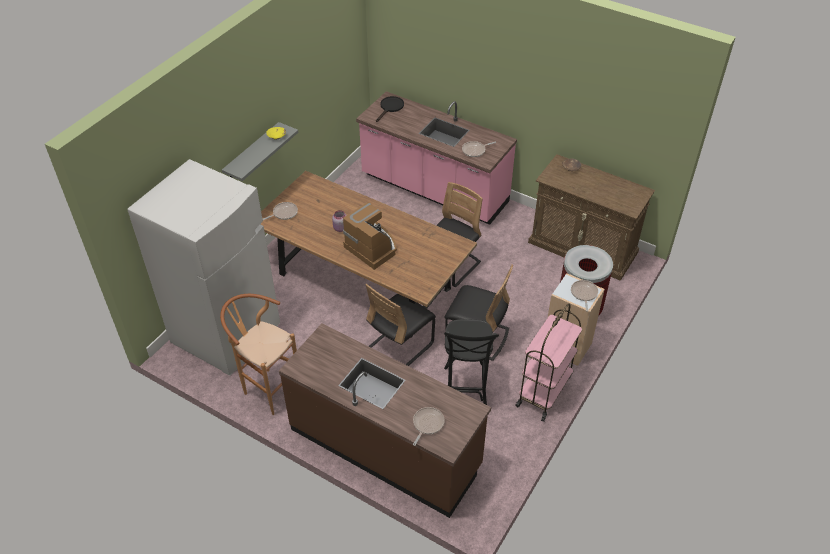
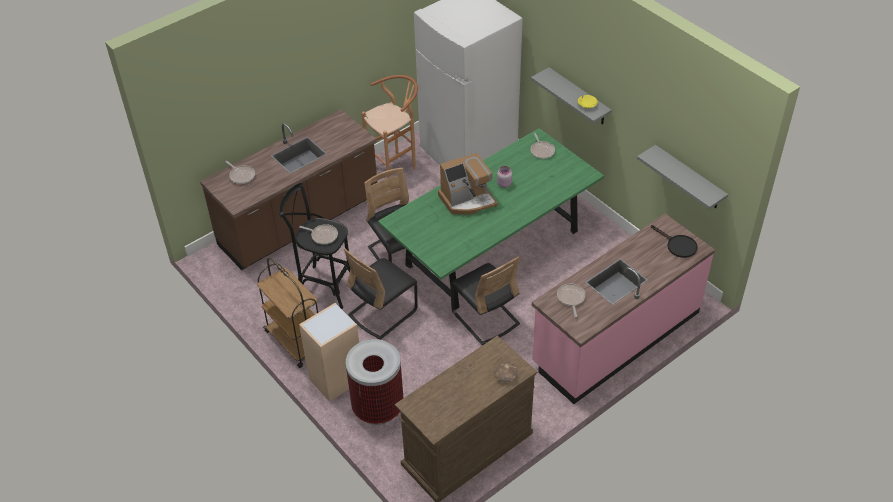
camera: 110 degrees right, 0 degrees up
(337, 86) = (689, 178): none -> grey shelf
(364, 281) = (492, 248): brown dining table -> green dining table
(545, 390) = (295, 343): pink cart -> brown cart
(584, 294) = (322, 327): frying pan -> frying pan (323, 235)

